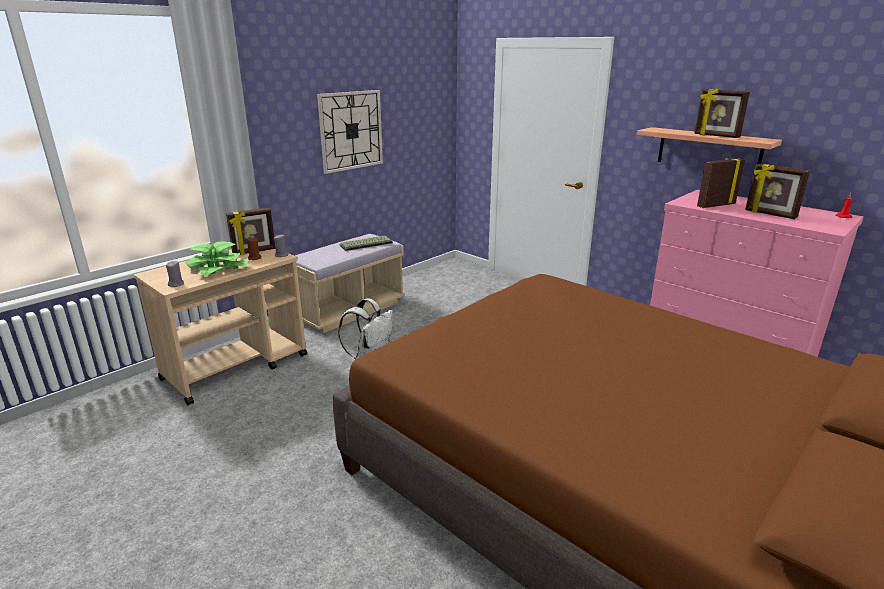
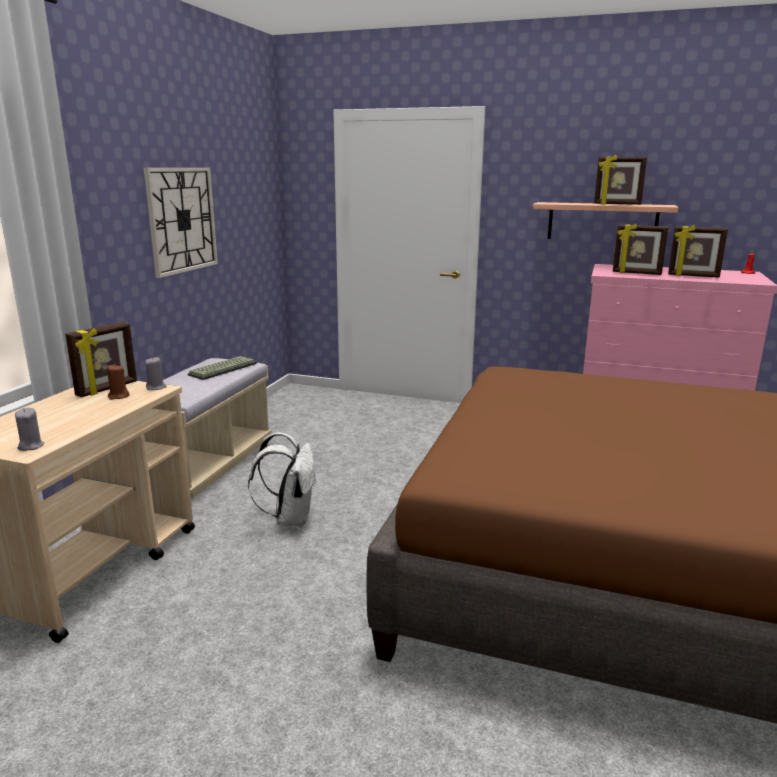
camera: 25 degrees left, 5 degrees down
(218, 269) = (76, 417): potted plant -> none
(715, 205) = (636, 273): picture frame -> picture frame turned 105 degrees counterclockwise

